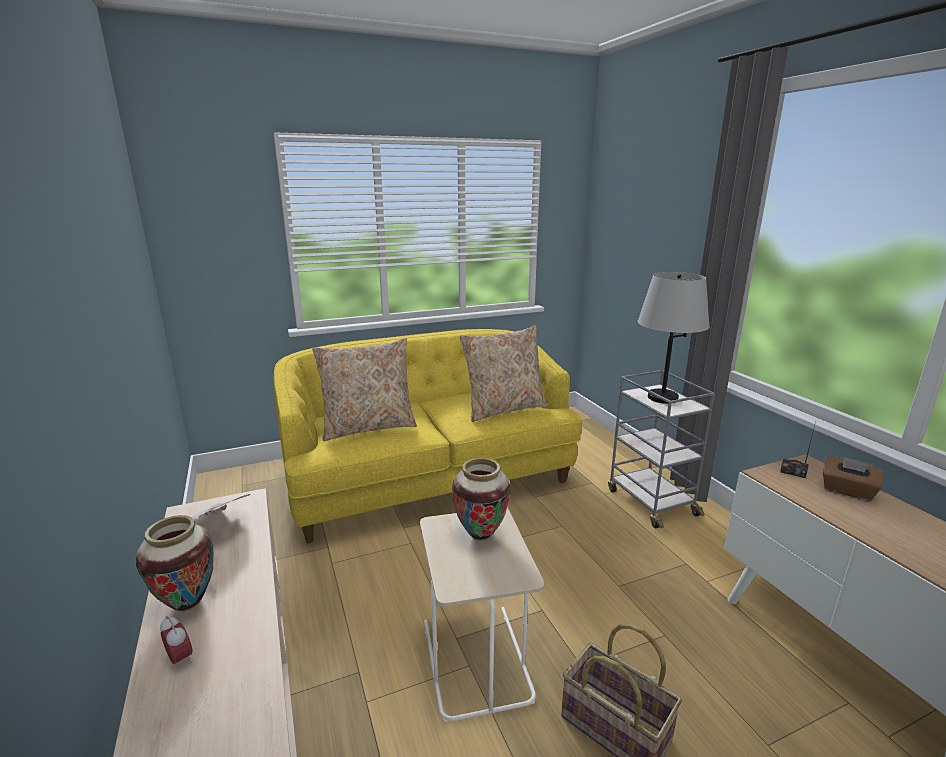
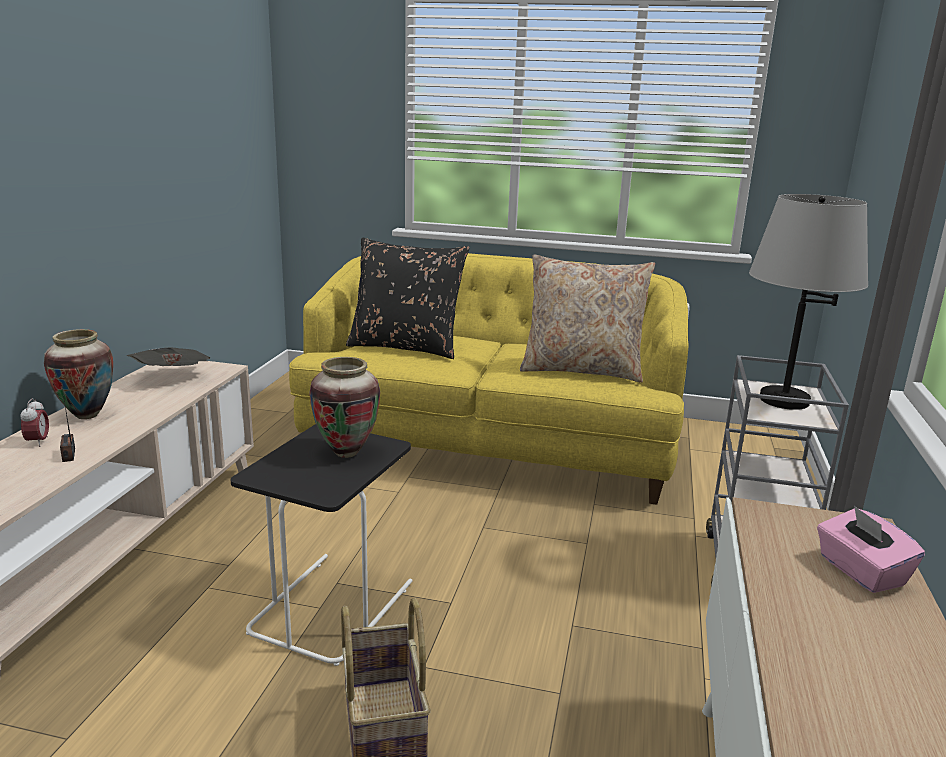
camera: 35 degrees right, 0 degrees up
(368, 427) = (406, 347): beige pillow -> black pillow
(474, 659) = (330, 606): beige side table -> black side table
(792, 473) = (810, 525): radio -> radio (69, 455)
(847, 491) = (860, 571): brown tissue box -> pink tissue box

